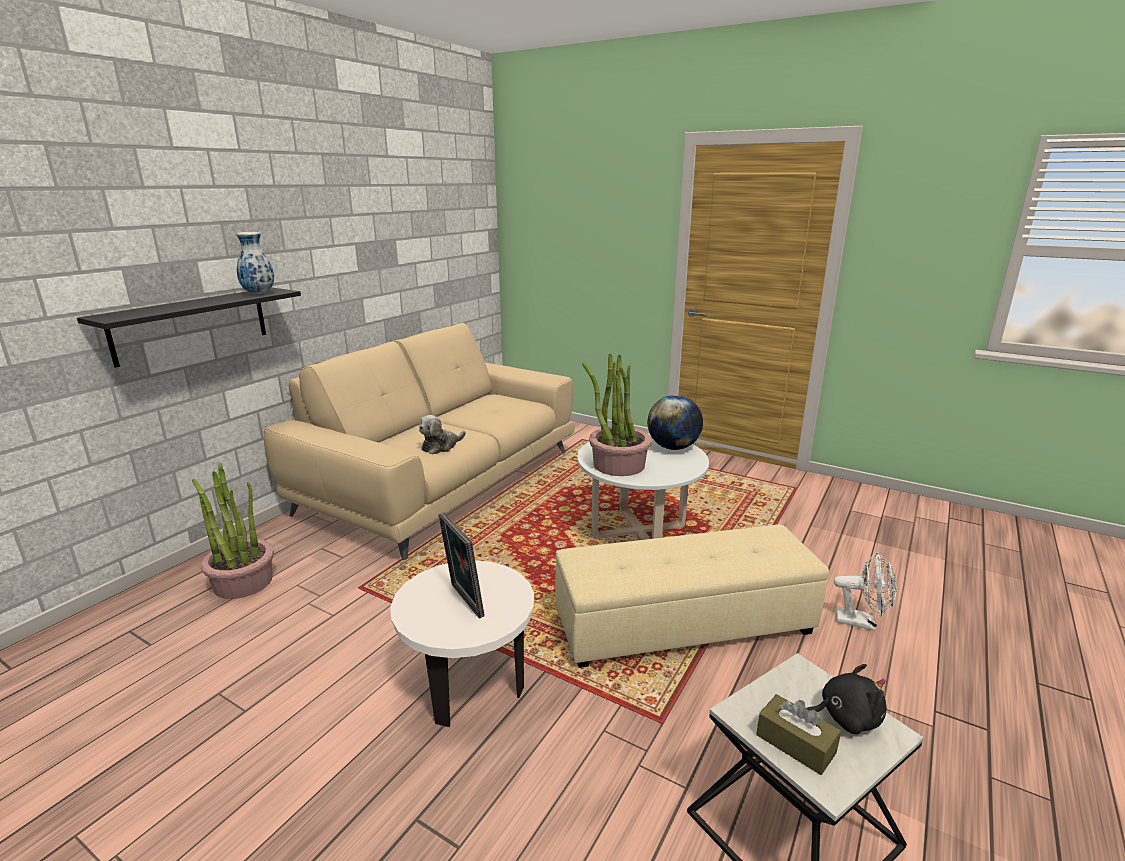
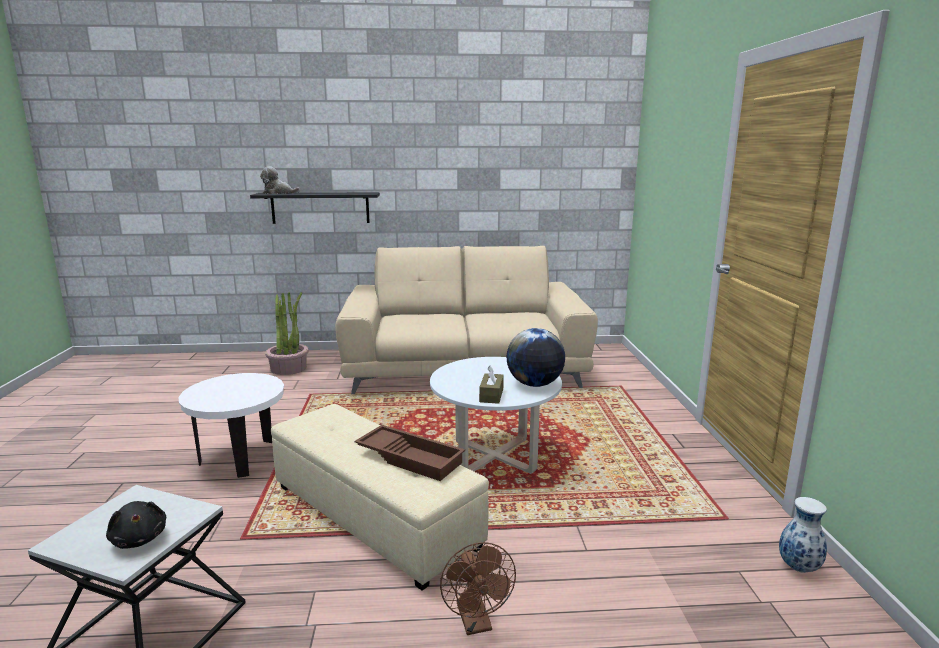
camera: 55 degrees right, 5 degrees down
(259, 293) = (355, 193): vase -> vase (799, 567)
(441, 446) = (419, 326): plush toy -> plush toy (278, 193)
(463, 601) = (229, 391): picture frame -> none
(618, 465) = (463, 375): potted plant -> none
(732, 541) = (411, 457): none -> brown tray
(795, 744) = (102, 522): brown tissue box -> brown tissue box (491, 395)
(861, 622) = (476, 623): white fan -> brown fan

